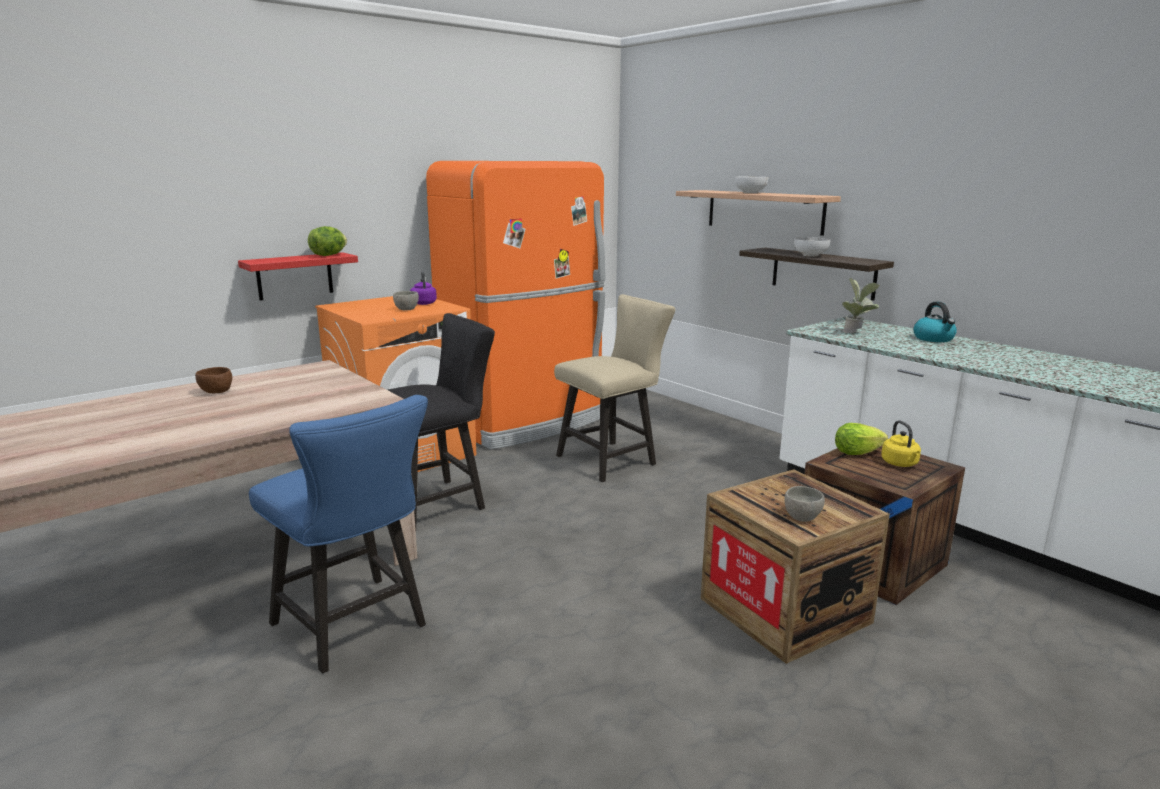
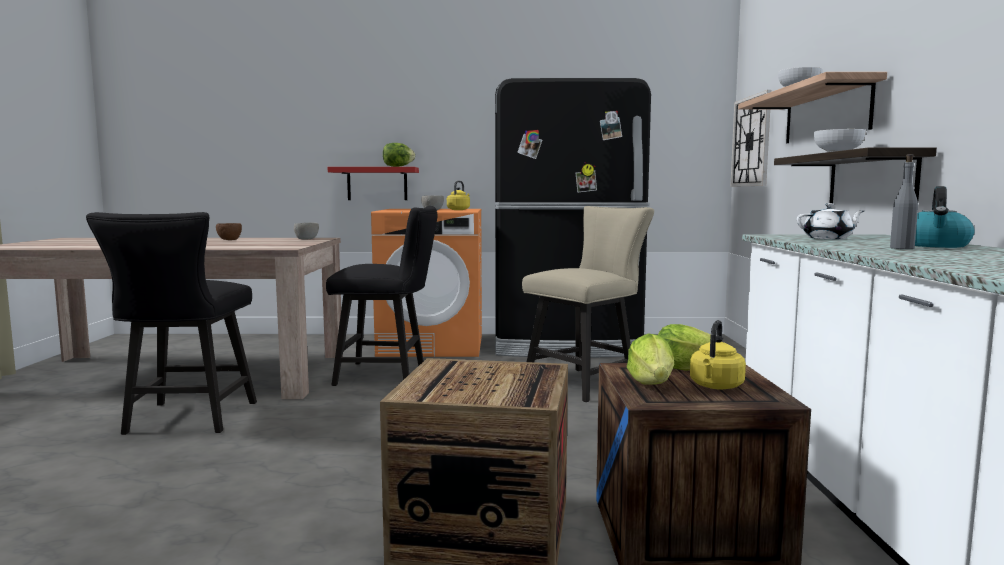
camera: 40 degrees right, 10 degrees down
(355, 628) = (186, 421): blue chair -> black chair
(423, 303) = (459, 209): purple kettle -> yellow kettle
(525, 422) = (566, 346): orange fridge -> black fridge
(612, 459) = (586, 382): beige chair -> beige chair turned 45 degrees counterclockwise
(651, 213) = (751, 141): none -> wall clock
(801, 517) = (453, 388): grey bowl -> grey bowl (306, 239)
(856, 333) = (828, 238): potted plant -> white teapot
(874, 473) = (652, 384): none -> lettuce
(938, 347) = (902, 248): none -> grey bottle

